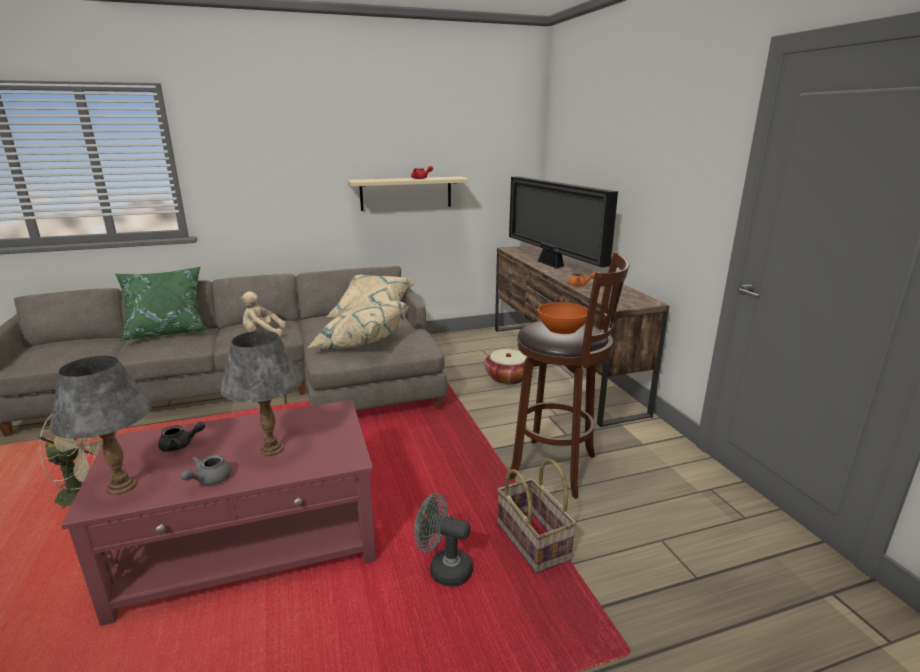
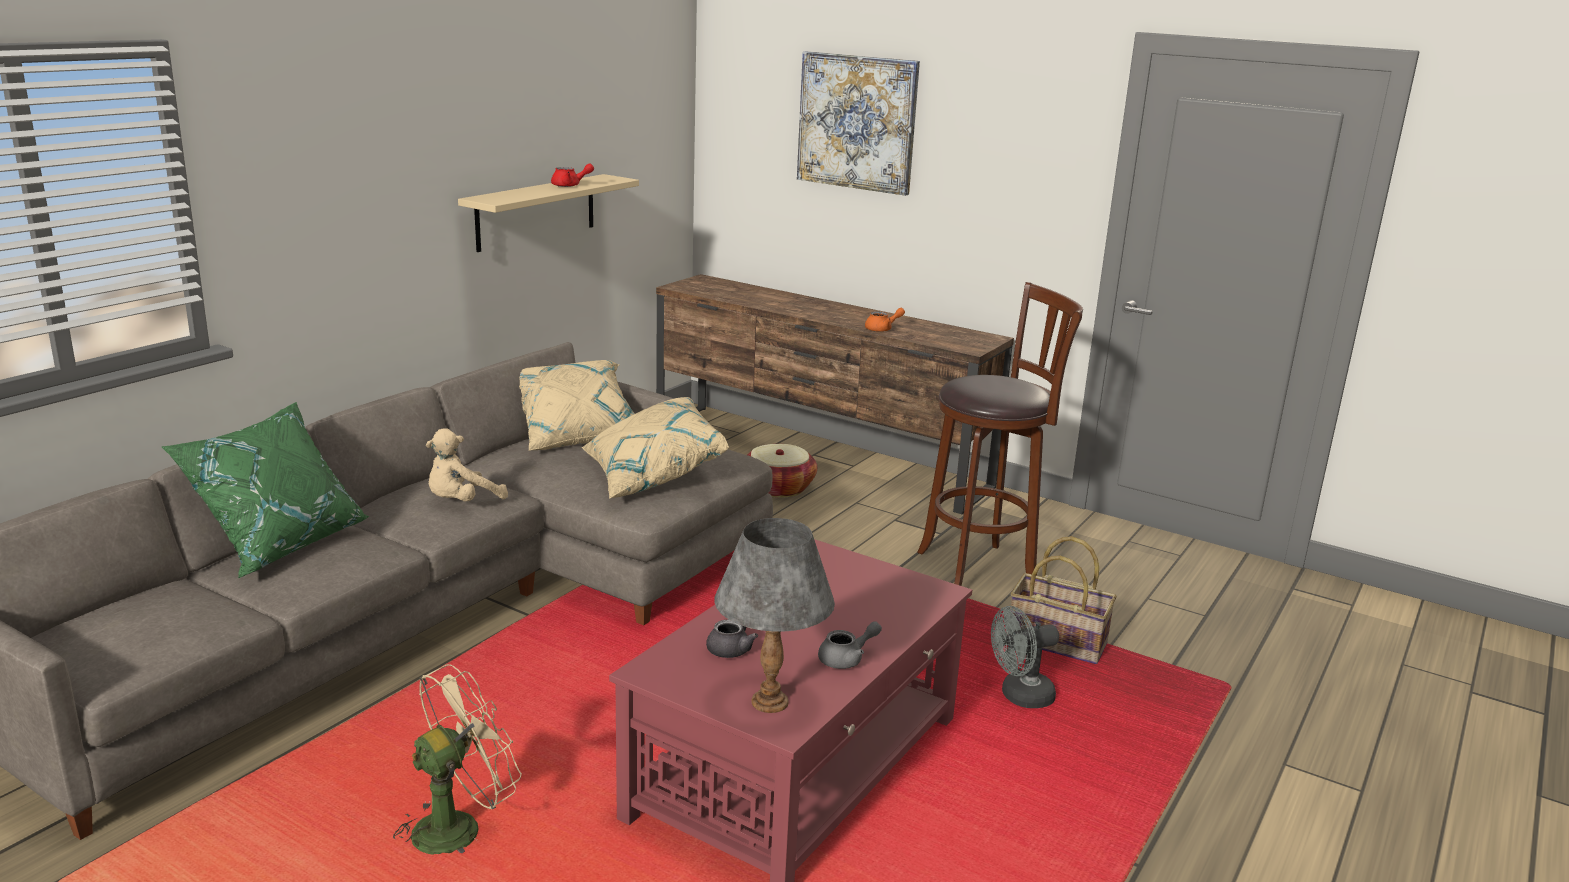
camera: 40 degrees left, 0 degrees up
(209, 480) = (847, 659): grey teapot -> grey teapot turned 105 degrees counterclockwise
(271, 449) = (842, 612): grey table lamp -> none
(552, 265) = (790, 304): television -> none
(562, 329) = (999, 386): orange bowl -> none
(604, 143) = (857, 122): none -> picture

